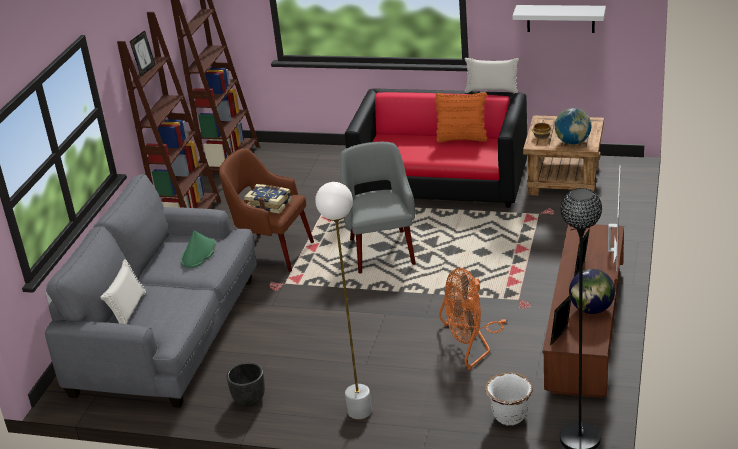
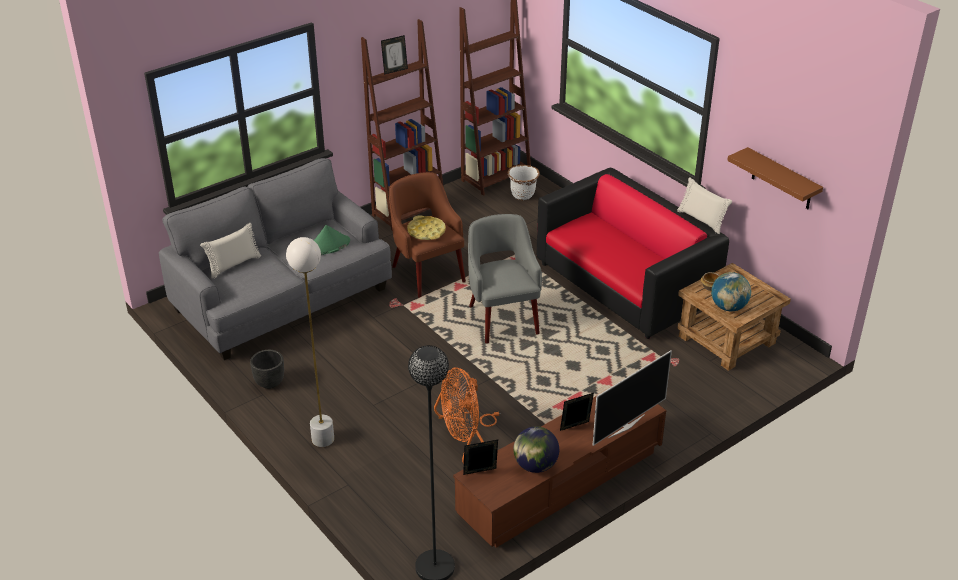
camera: 35 degrees right, 5 degrees up
(269, 204) = (426, 231): book -> yellow tray
(381, 250) = (502, 318): grey armchair -> grey armchair turned 45 degrees counterclockwise
(462, 138) = (649, 253): orange pillow -> none
(471, 341) = (466, 435): orange fan -> orange fan turned 45 degrees counterclockwise
(509, 416) = (412, 514): white planter -> white planter (522, 195)
(560, 18) = (782, 180): white shelf -> brown shelf

